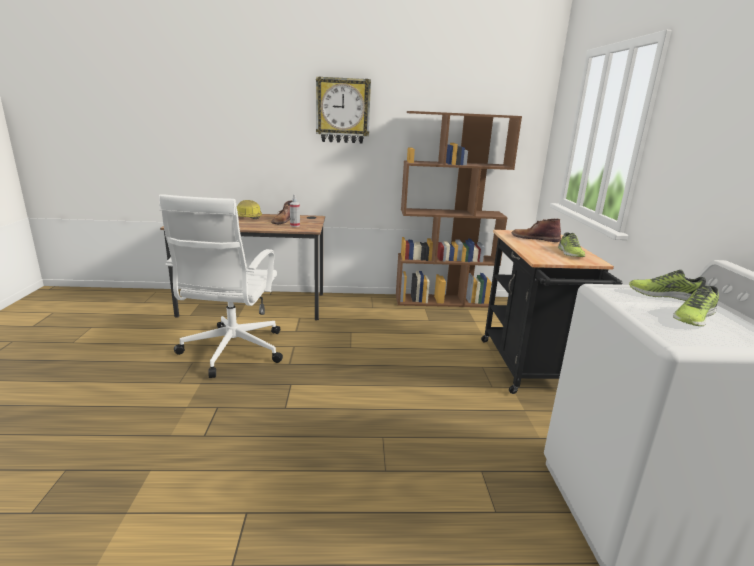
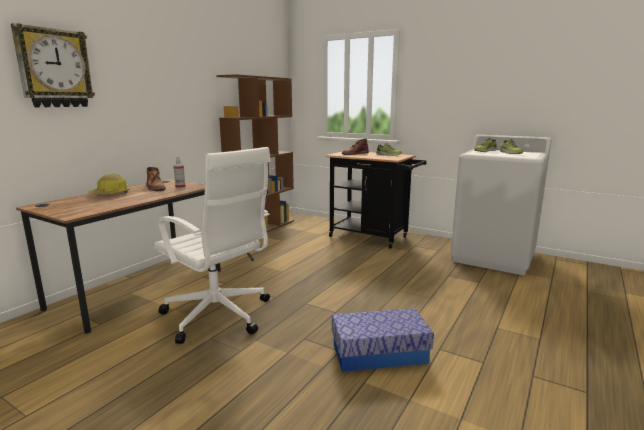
camera: 55 degrees left, 5 degrees down
(211, 464) = (379, 353): none -> storage box
(343, 111) = (170, 75): wall clock -> wall clock (54, 68)

